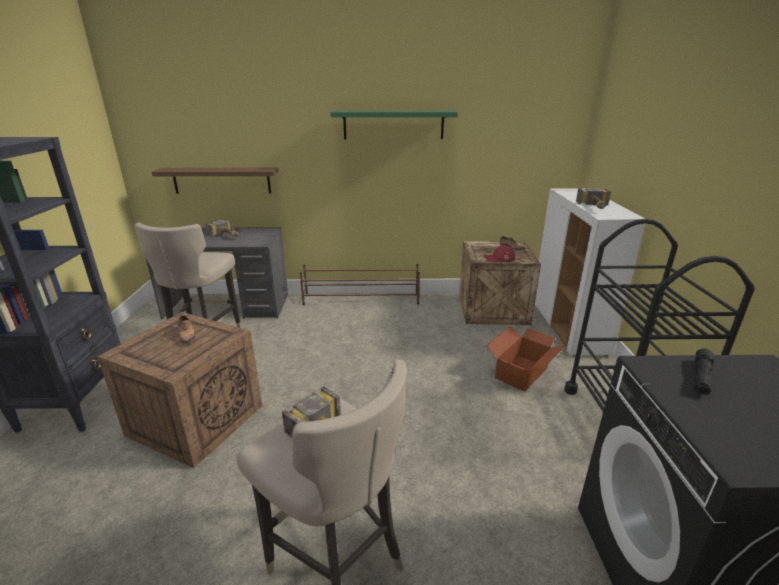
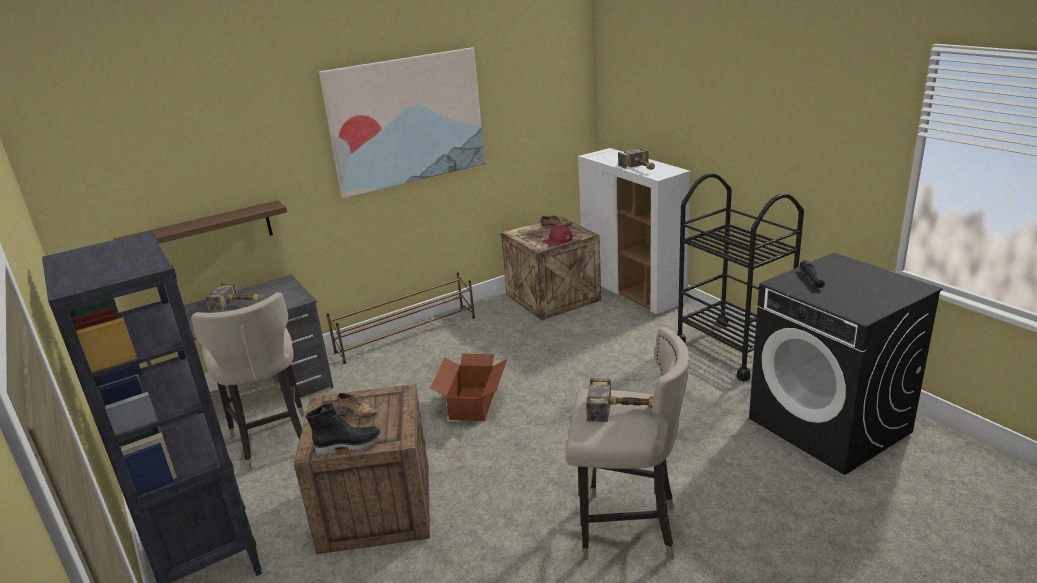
camera: 30 degrees left, 0 degrees up
(142, 359) = (349, 445): none -> black boot
(393, 125) = (407, 121): green shelf -> picture
(522, 373) = (631, 344): cardboard box -> cardboard box (473, 403)

